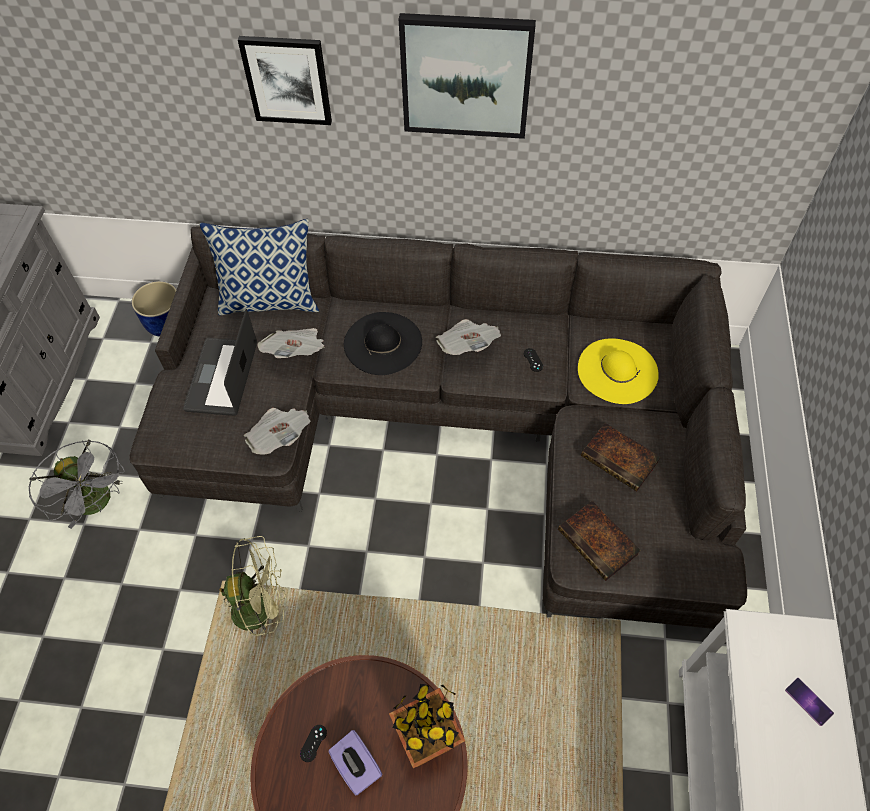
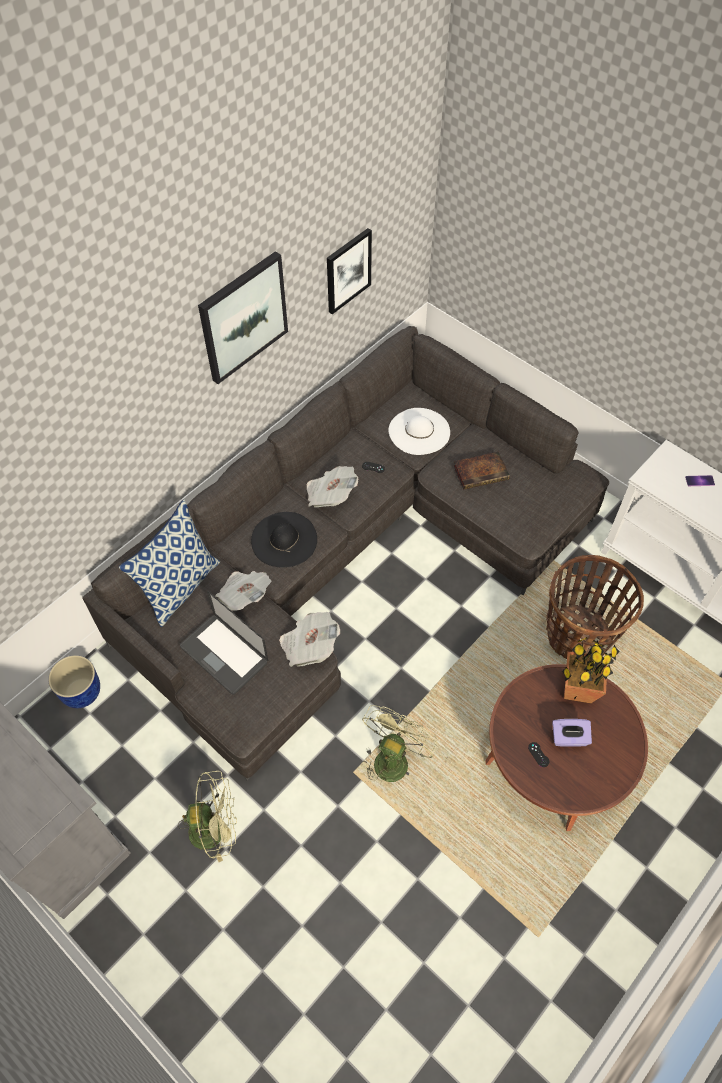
camera: 55 degrees left, 0 degrees up
(98, 503) = (215, 829): grey fan -> green fan
(287, 80) = (132, 409): picture -> picture (348, 270)
(545, 709) = (578, 634): none -> basket
(599, 543) = (527, 520): book -> none
(617, 370) = (419, 431): yellow hat -> white hat

